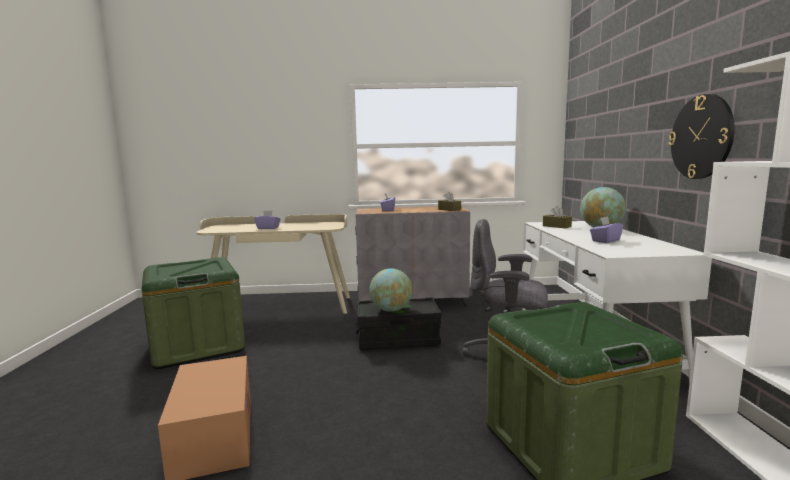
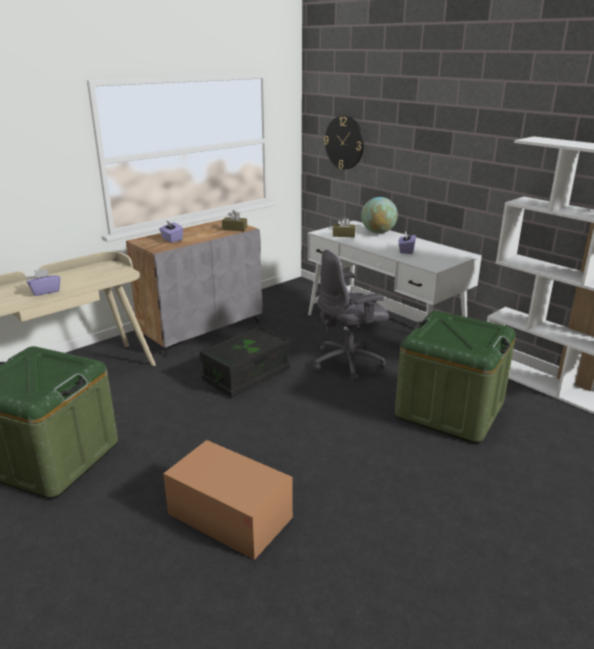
camera: 40 degrees left, 15 degrees up
(391, 310) = (244, 350): globe -> none
(701, 137) = (469, 167): wall clock -> wall clock (344, 142)

